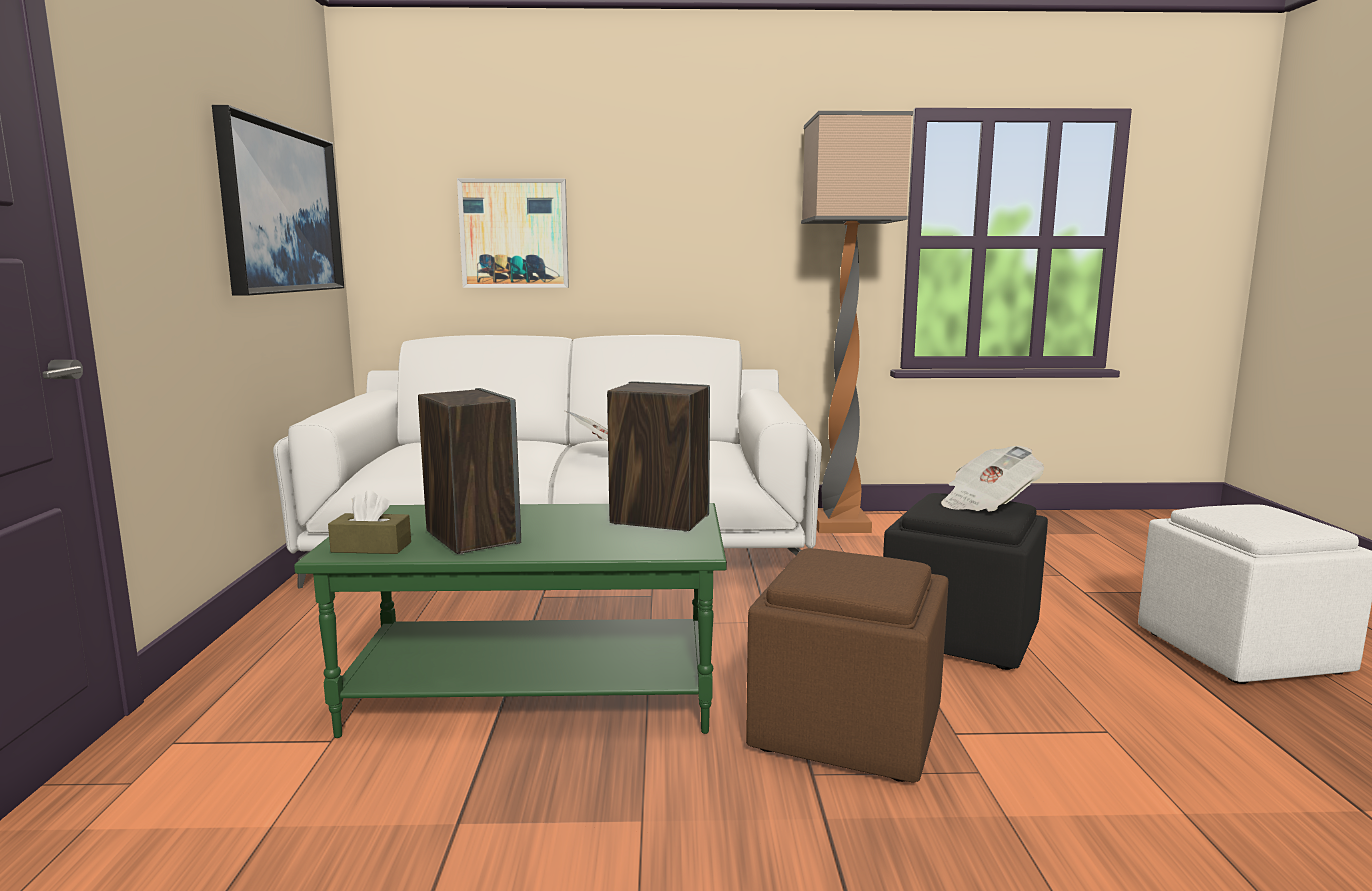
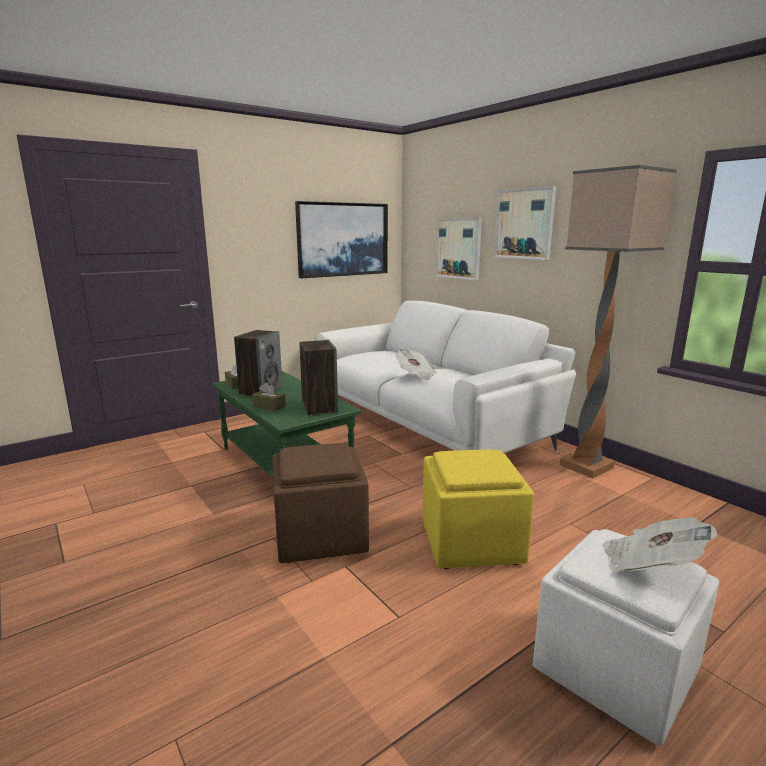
camera: 55 degrees right, 5 degrees up
(583, 546) = (269, 406): none -> brown tissue box
(658, 190) = (524, 224): none -> picture
(961, 636) = (470, 543): black ottoman -> yellow ottoman
(987, 504) = (491, 465): newspaper -> newspaper (650, 564)

